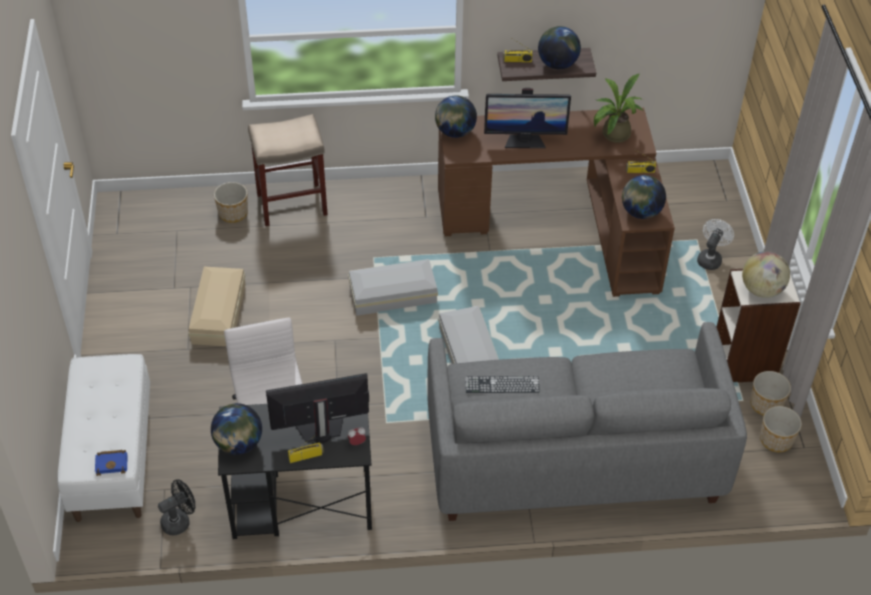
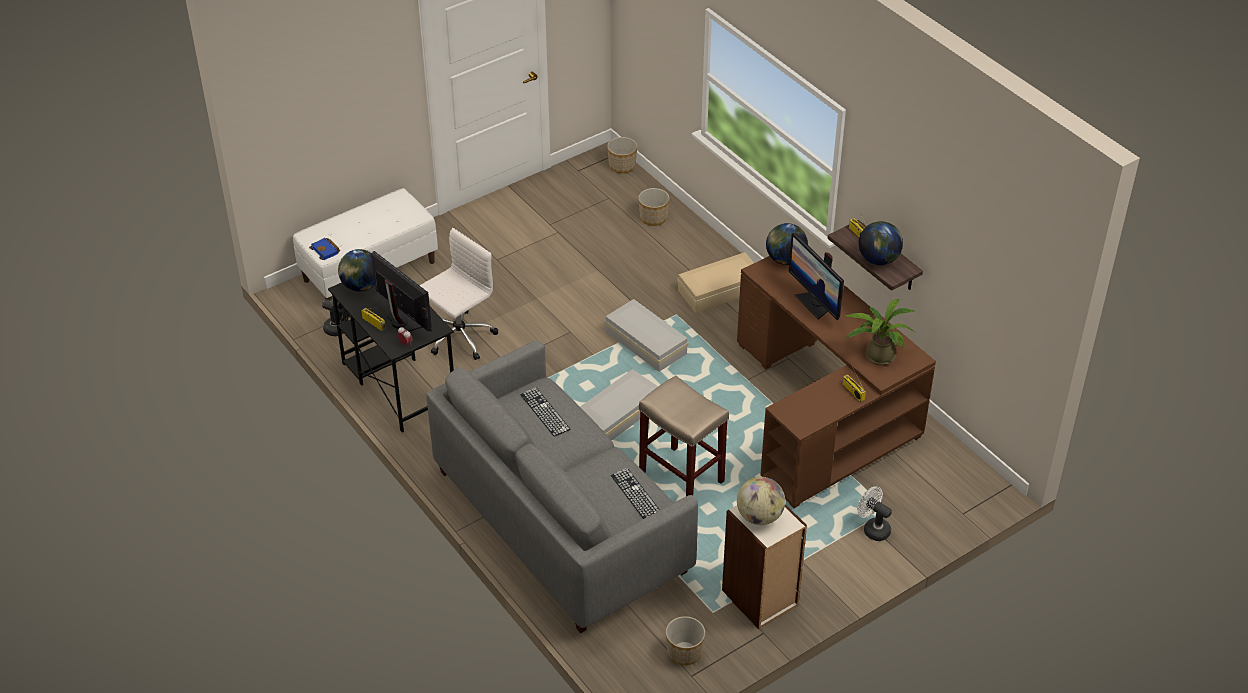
camera: 60 degrees right, 5 degrees down
(217, 314) = (542, 258): beige storage box -> beige storage box (718, 290)
(291, 205) = (692, 244): beige stool -> beige stool (680, 477)
(641, 212) = (799, 411): globe -> none
(652, 367) = (636, 495): none -> keyboard
(710, 258) = (873, 529): white fan -> white fan turned 135 degrees counterclockwise
(765, 404) = (721, 631): planter -> planter (622, 166)

